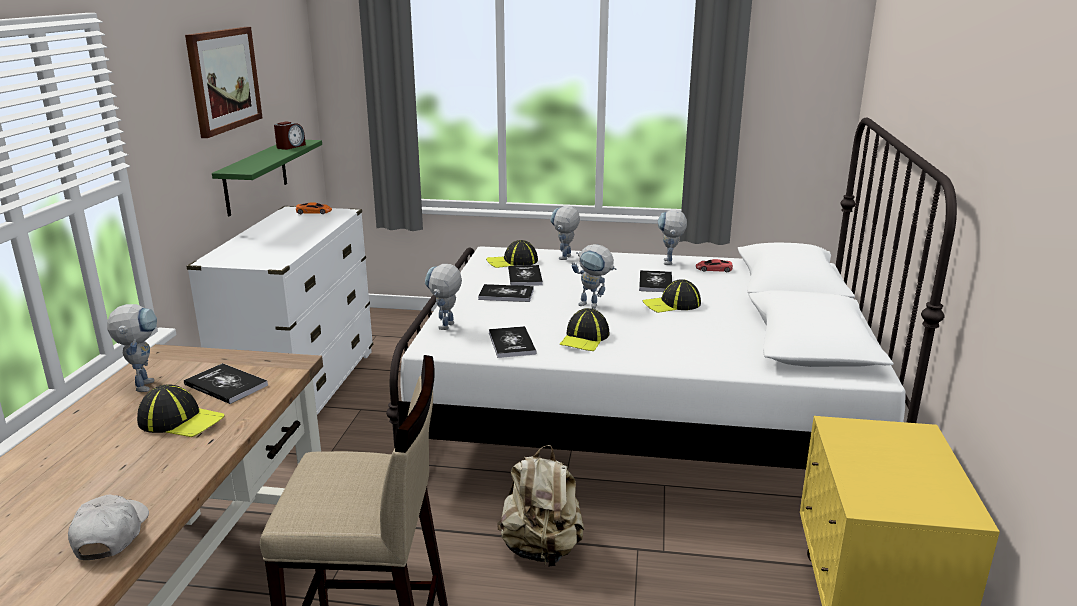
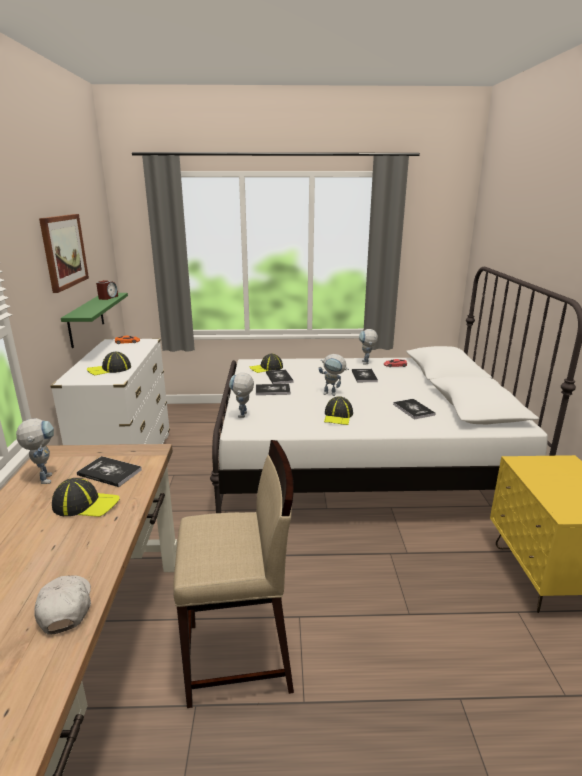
camera: 10 degrees left, 0 degrees up
(512, 343) = (292, 423): book -> book (413, 409)
(541, 549) = (329, 561): beige backpack -> none
(565, 259) = (299, 364): toy robot -> none
(672, 304) = (381, 390): cap -> cap (110, 369)

